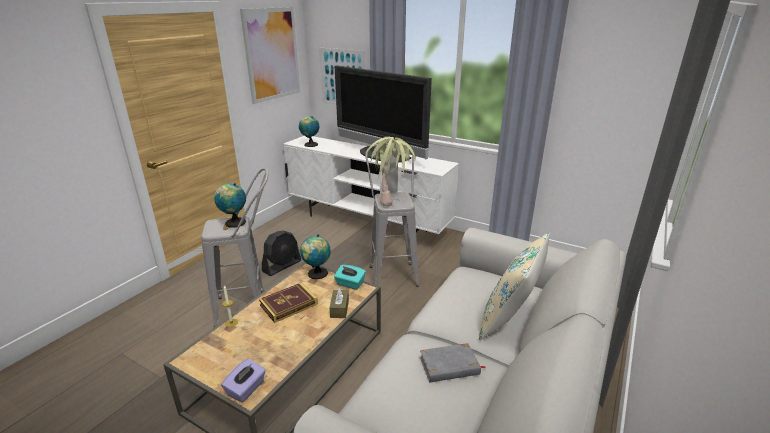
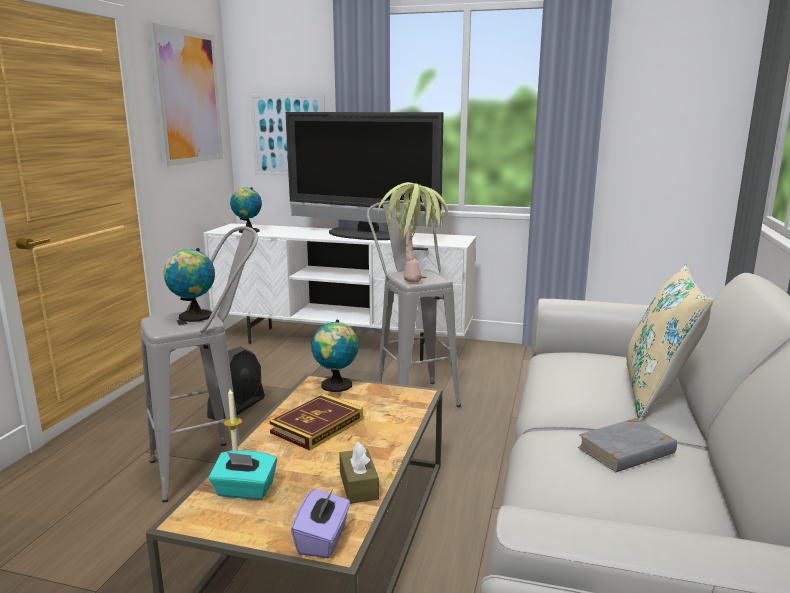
camera: 15 degrees left, 10 degrees down
(339, 308) = (401, 420): brown tissue box -> brown tissue box (358, 485)
(350, 284) = (395, 391): turquoise tissue box -> turquoise tissue box (244, 491)

